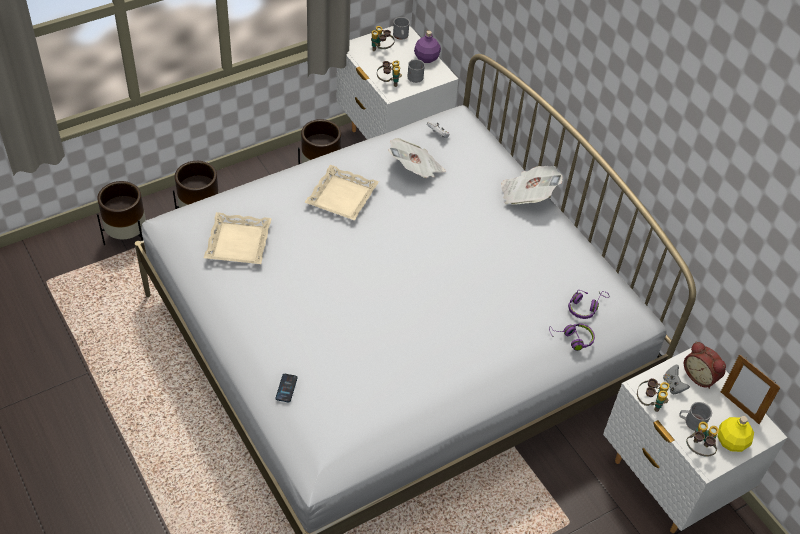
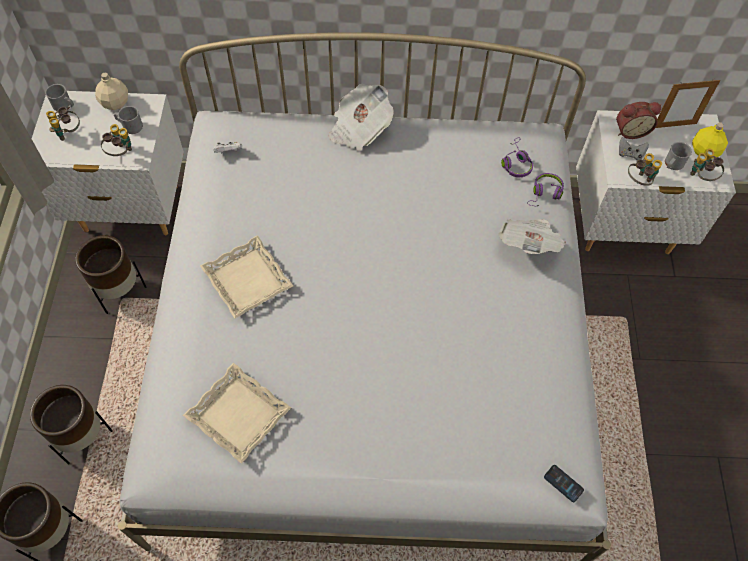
camera: 55 degrees left, 10 degrees up
(286, 388) = (465, 470): phone -> phone (563, 483)
(416, 170) = (260, 196): newspaper -> newspaper (529, 245)
(427, 58) = (116, 103): purple bottle -> beige bottle

